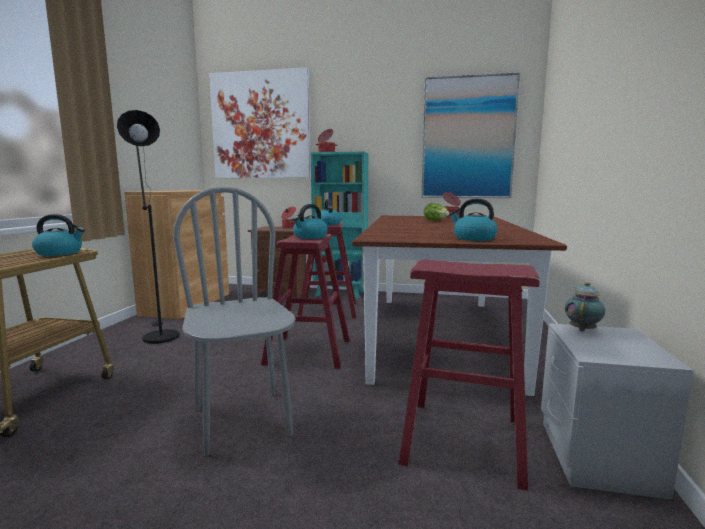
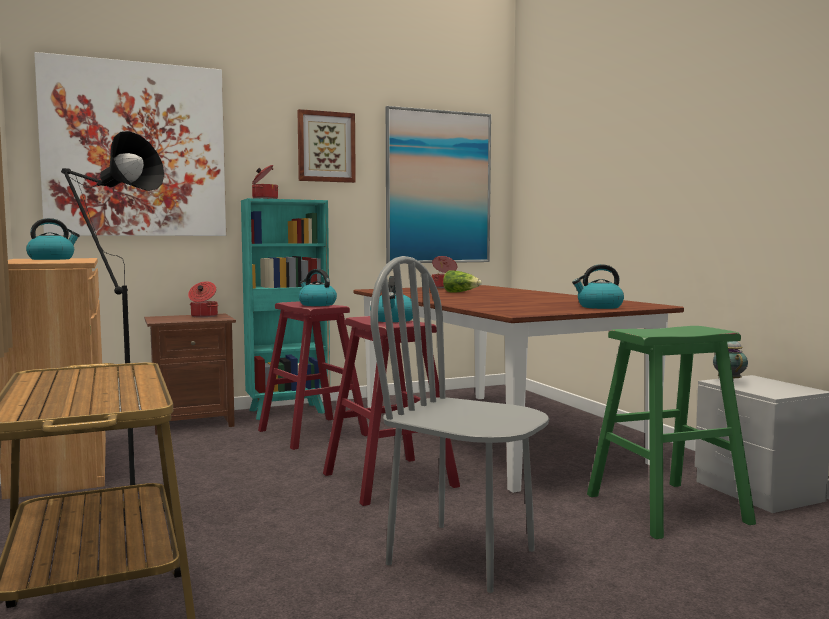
camera: 35 degrees left, 5 degrees down
(60, 253) = (119, 371): kettle -> kettle (52, 259)
(378, 113) = (326, 147): none -> picture
(463, 440) = (666, 508): red stool -> green stool

